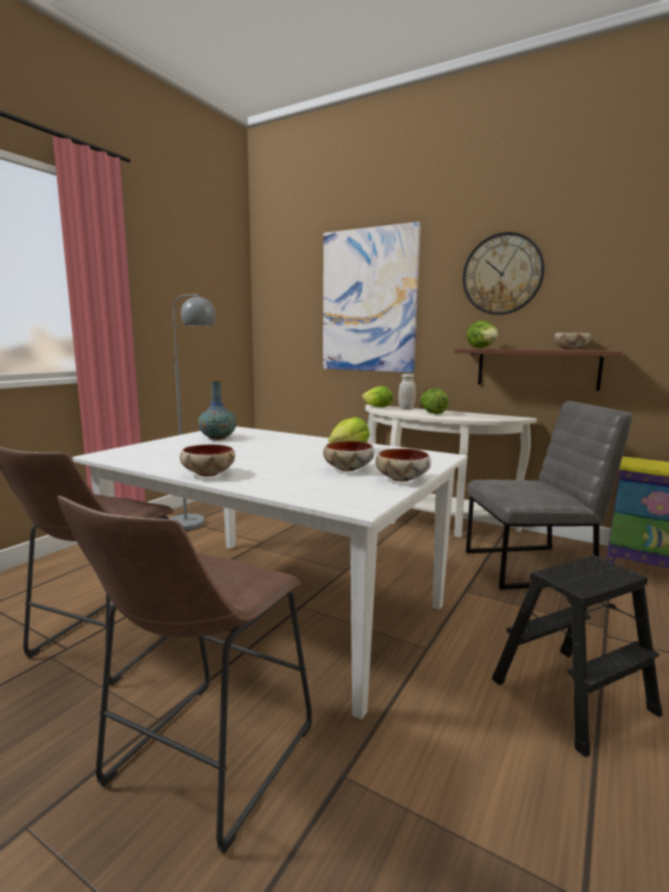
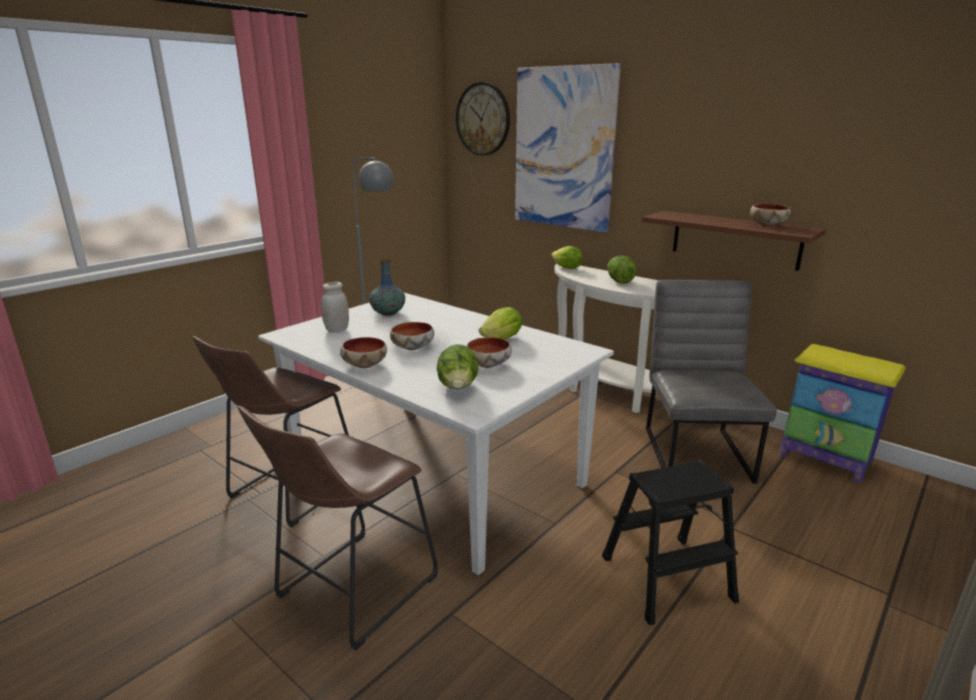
camera: 10 degrees right, 10 degrees up
(402, 479) = (529, 381): bowl -> bowl (413, 347)
(406, 409) = (596, 272): white jar -> white jar (337, 330)
(482, 348) = (673, 217): lettuce -> lettuce (458, 388)
(502, 274) = (704, 131): wall clock -> wall clock (483, 119)
(531, 567) = (696, 452): grey chair -> grey chair turned 90 degrees counterclockwise

